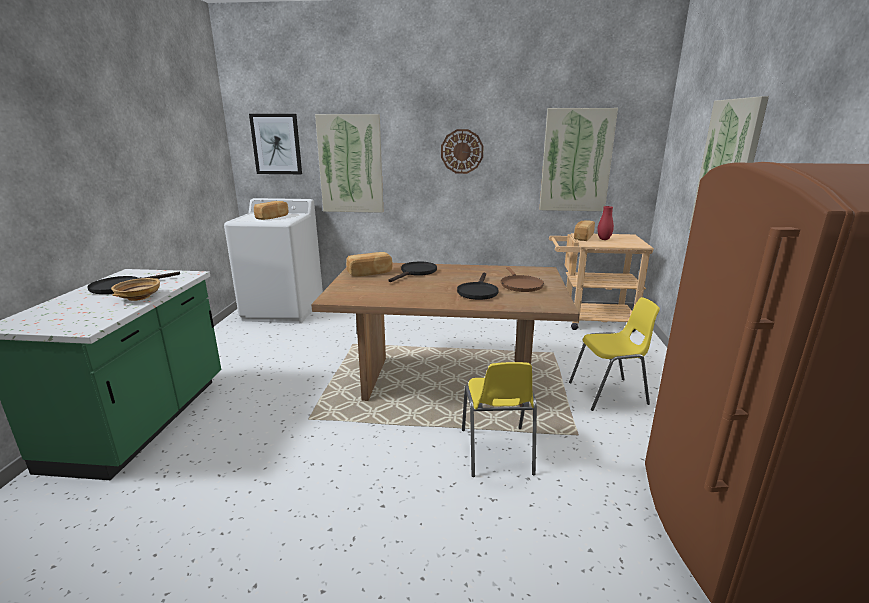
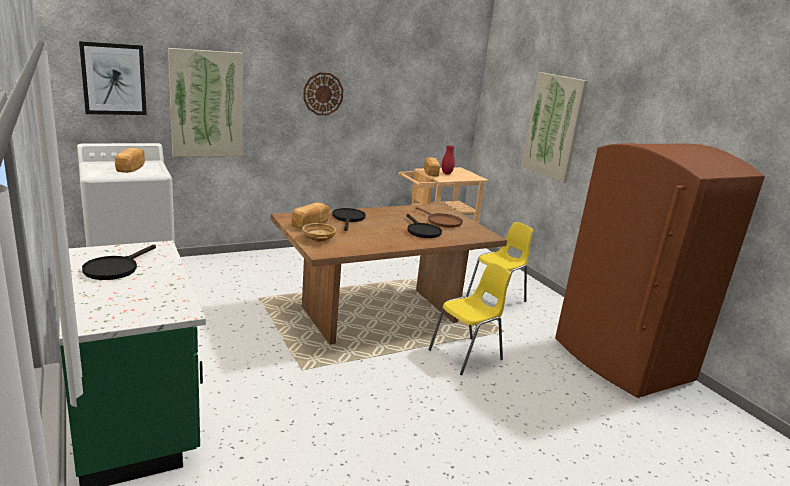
camera: 35 degrees left, 0 degrees up
(139, 297) = (162, 276): beige bowl -> beige bowl (318, 239)
(496, 452) = (466, 355): yellow chair -> yellow chair turned 90 degrees counterclockwise
(576, 161) = (418, 105): picture -> none

